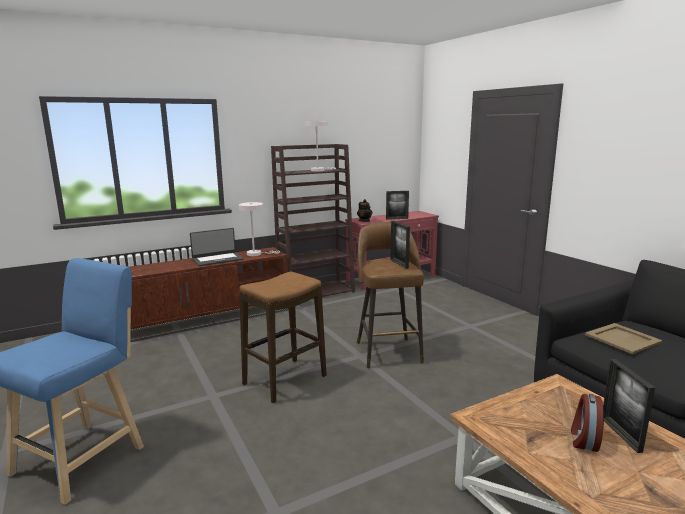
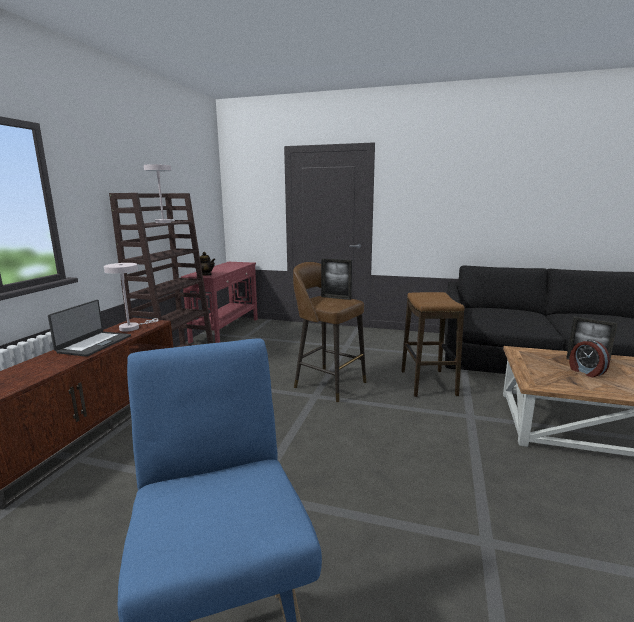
camera: 45 degrees left, 0 degrees up
(285, 380) = (294, 443): stool -> stool (428, 383)
(397, 218) = (229, 269): picture frame -> none
(621, 338) = (491, 316): beige tray -> none

